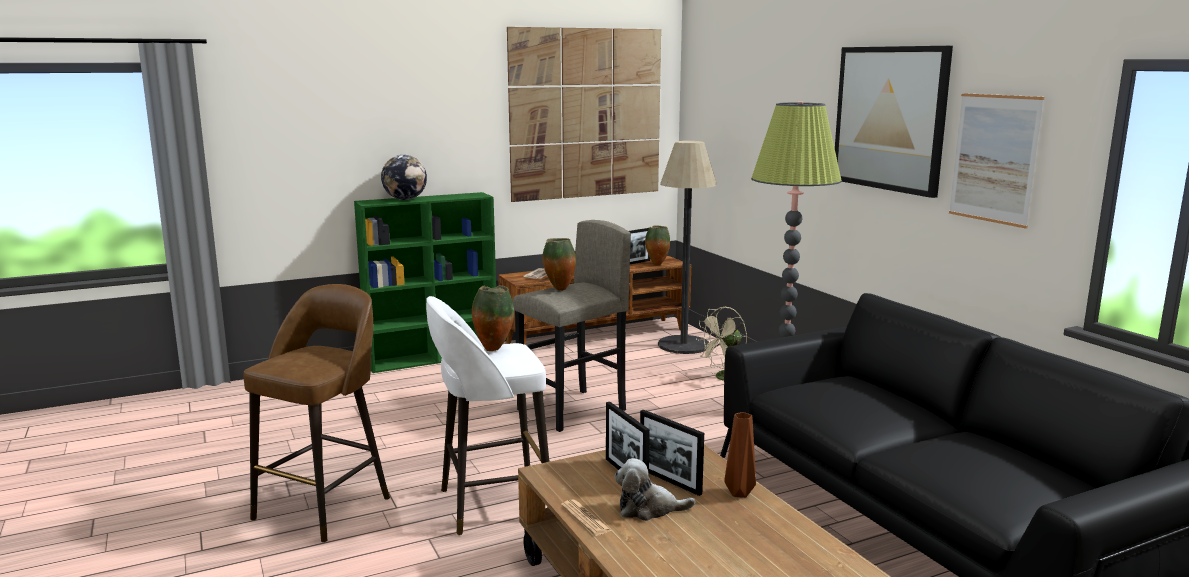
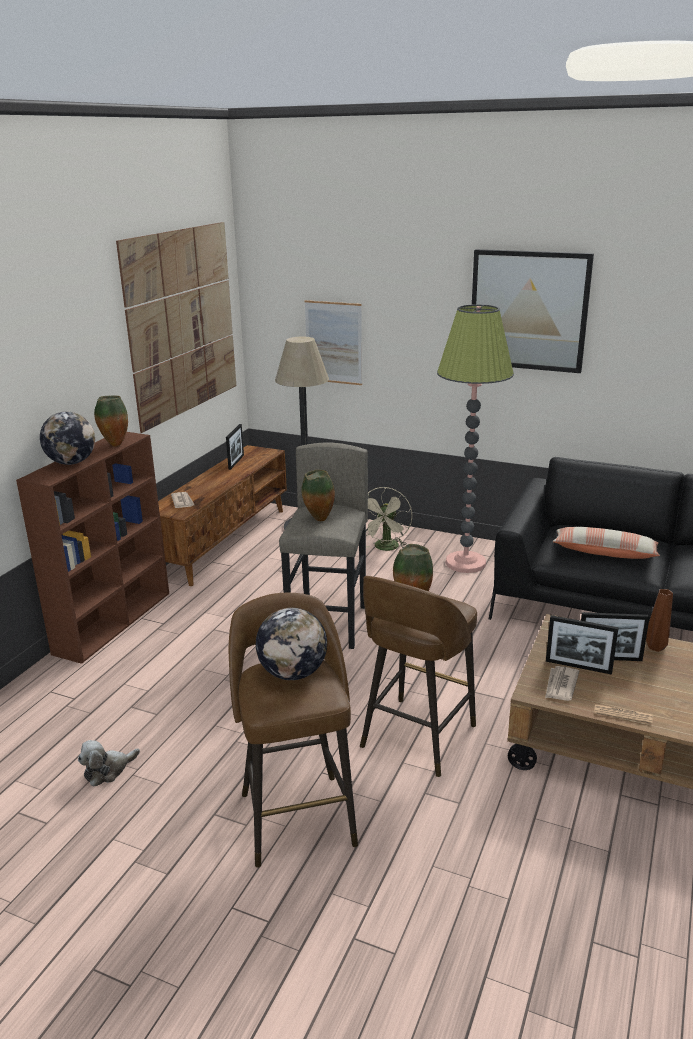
camera: 40 degrees left, 10 degrees up
(322, 354) = (293, 673): none -> globe
(434, 358) = (114, 621): green bookcase -> brown bookcase
(491, 504) = (416, 738): white stool -> brown stool
(579, 478) = (560, 685): none -> newspaper
(649, 509) = (638, 686): plush toy -> plush toy (108, 770)
(656, 264) = (258, 458): vase -> vase (114, 445)
(836, 404) = (604, 553): none -> pillow
(994, 158) = (636, 341): picture -> picture (333, 342)

